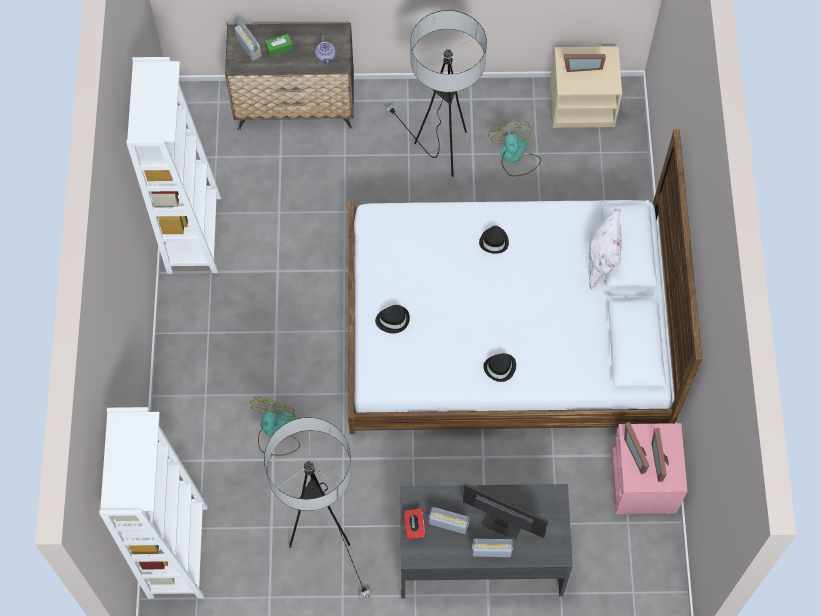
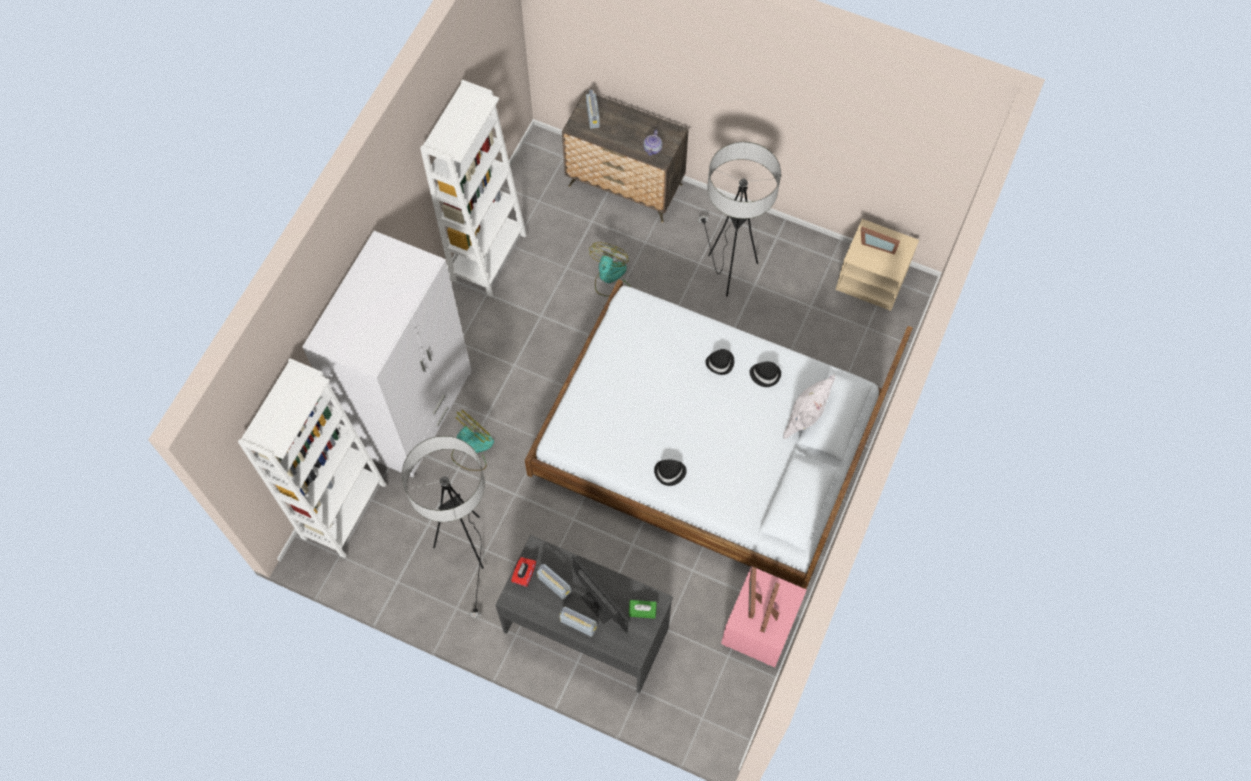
camera: 25 degrees right, 0 degrees up
(197, 421) = (413, 411): none -> white wardrobe
(279, 48) = (617, 126): green tissue box -> green tissue box (642, 610)
(392, 319) = (600, 393): black hat -> black hat (765, 374)
(514, 156) = (790, 301): fan -> fan (610, 278)

